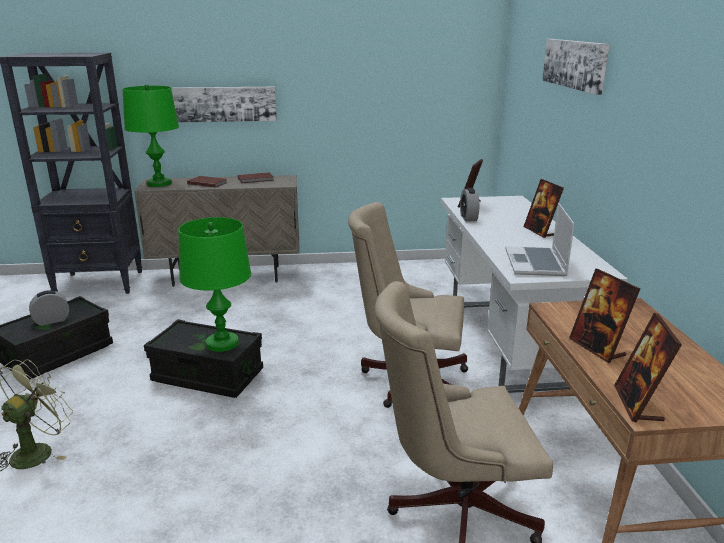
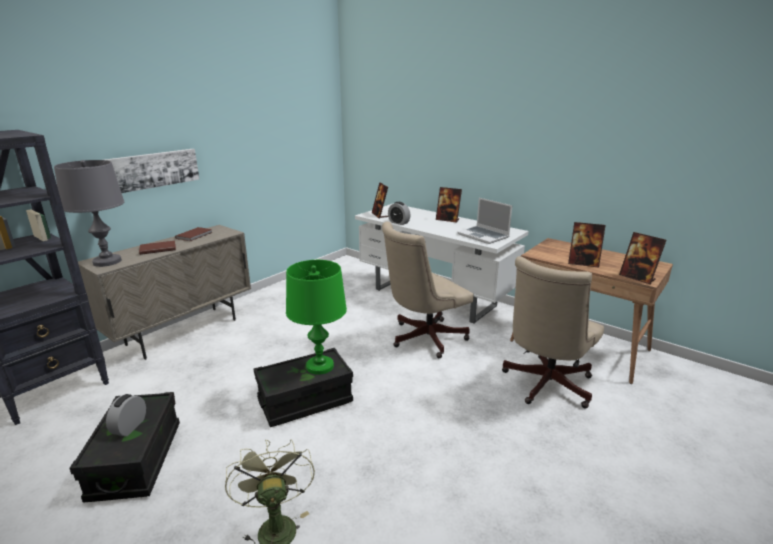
camera: 45 degrees left, 0 degrees up
(159, 183) = (107, 262): green table lamp -> grey table lamp
(575, 64) = (441, 112): picture -> none

